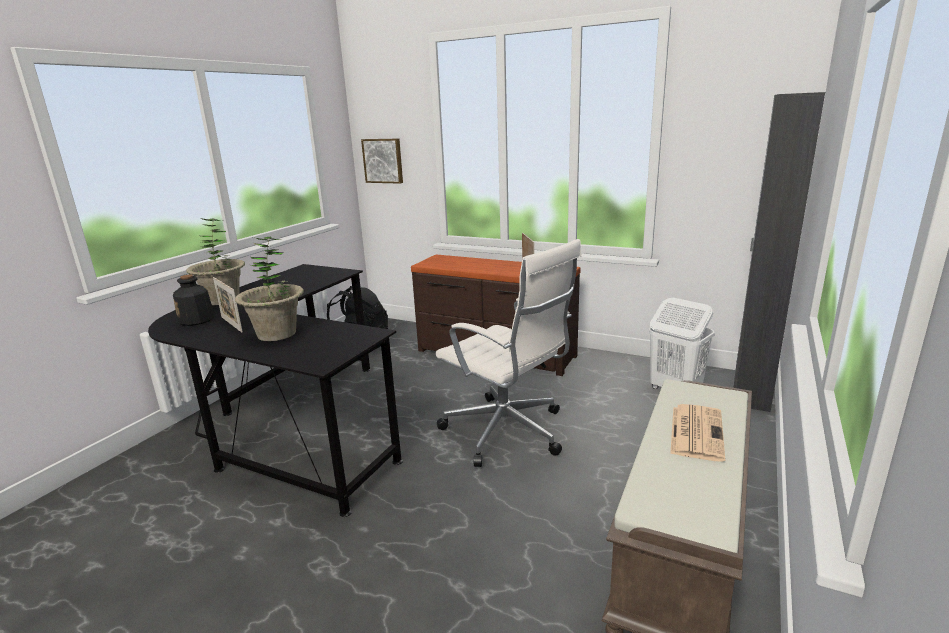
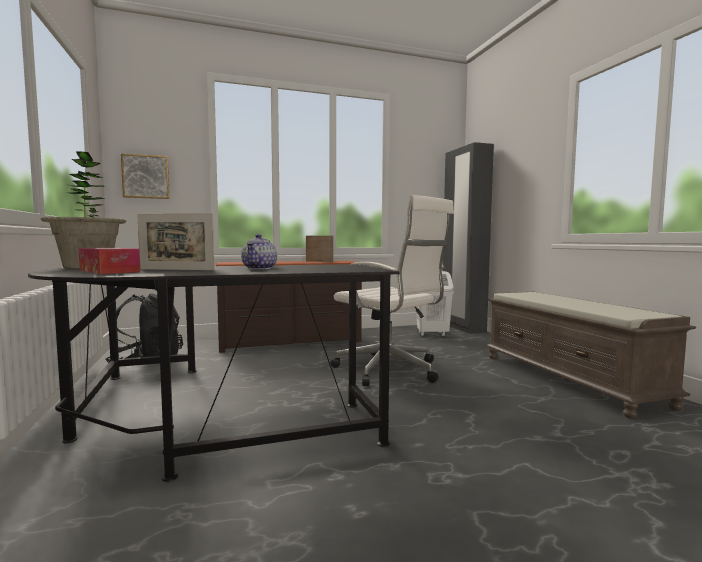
camera: 45 degrees left, 15 degrees down
(196, 320) = (109, 271): bottle -> tissue box
(277, 334) = (260, 268): potted plant -> teapot
(507, 432) = (390, 370): white office chair -> white office chair turned 45 degrees clockwise
(696, 432) = (561, 300): newspaper -> none

